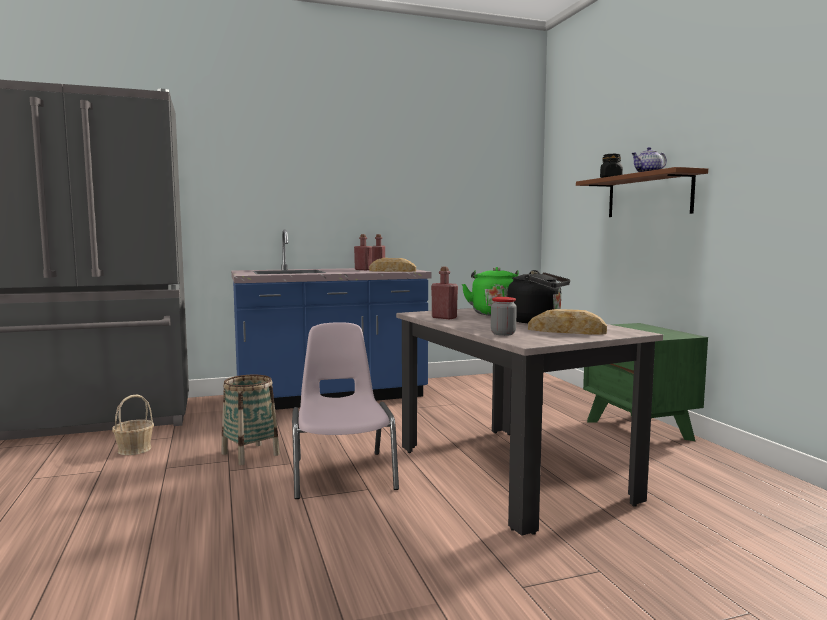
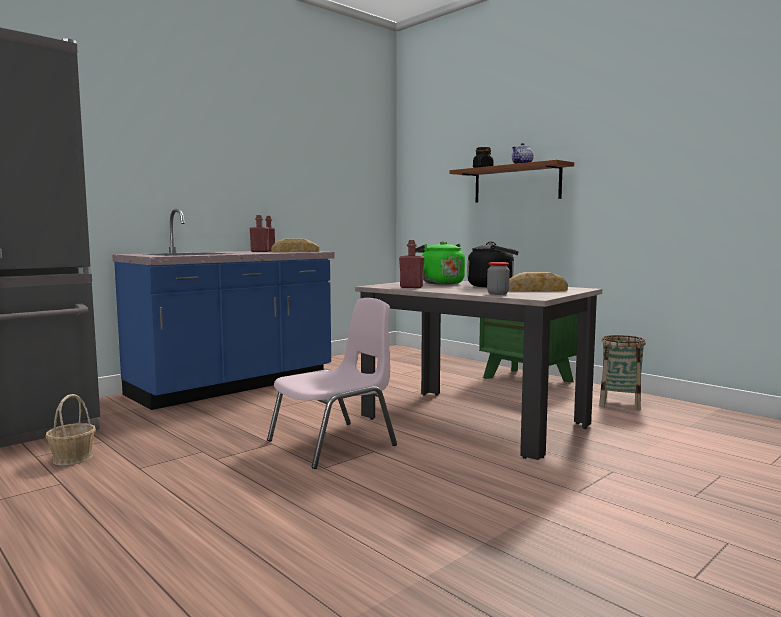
camera: 25 degrees left, 0 degrees up
(250, 454) = (218, 442): basket -> basket (620, 403)
(343, 473) = (334, 443): pink chair -> pink chair turned 90 degrees clockwise

